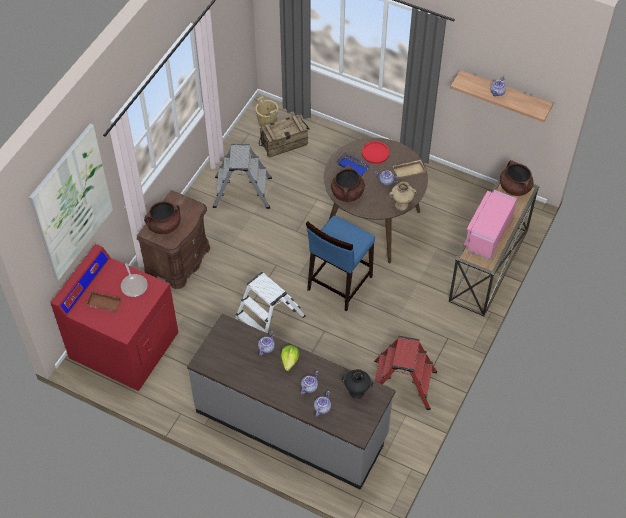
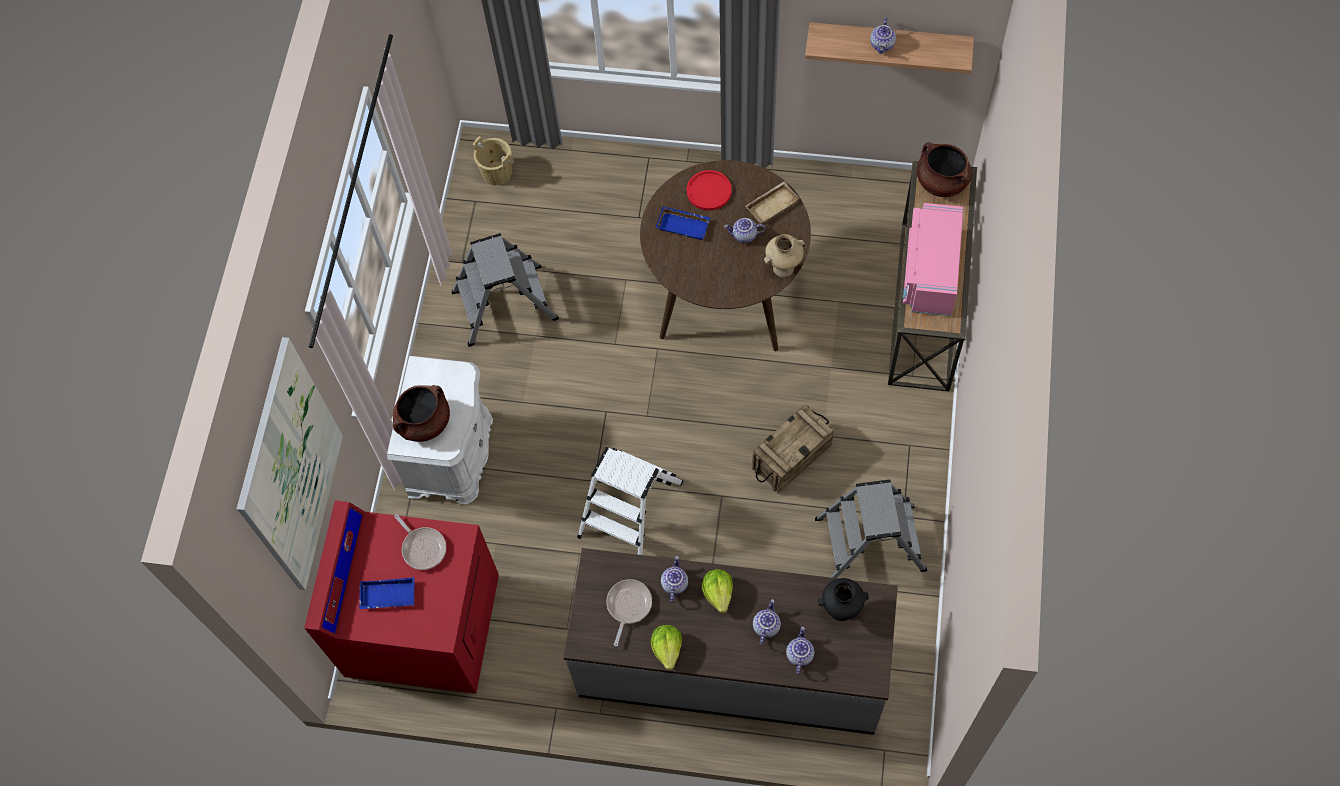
camera: 15 degrees left, 10 degrees up
(103, 304) = (387, 597): brown tray -> blue tray
(180, 260) = (454, 453): brown nightstand -> white nightstand
(235, 351) = (628, 606): none -> frying pan
(247, 380) = (667, 648): none -> lettuce
(284, 143) = (538, 201): crate -> crate (791, 457)
(339, 283) = (713, 410): blue stool -> none
(347, 193) = (693, 275): brown cooking pot -> none
(401, 384) = (870, 544): red step ladder -> grey step ladder

